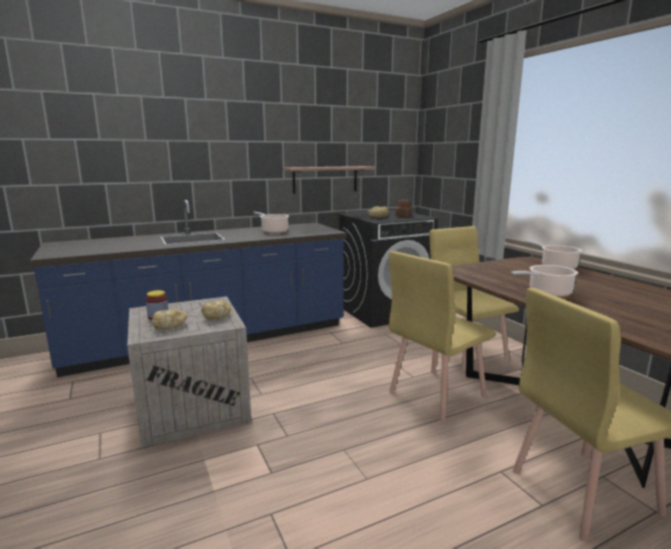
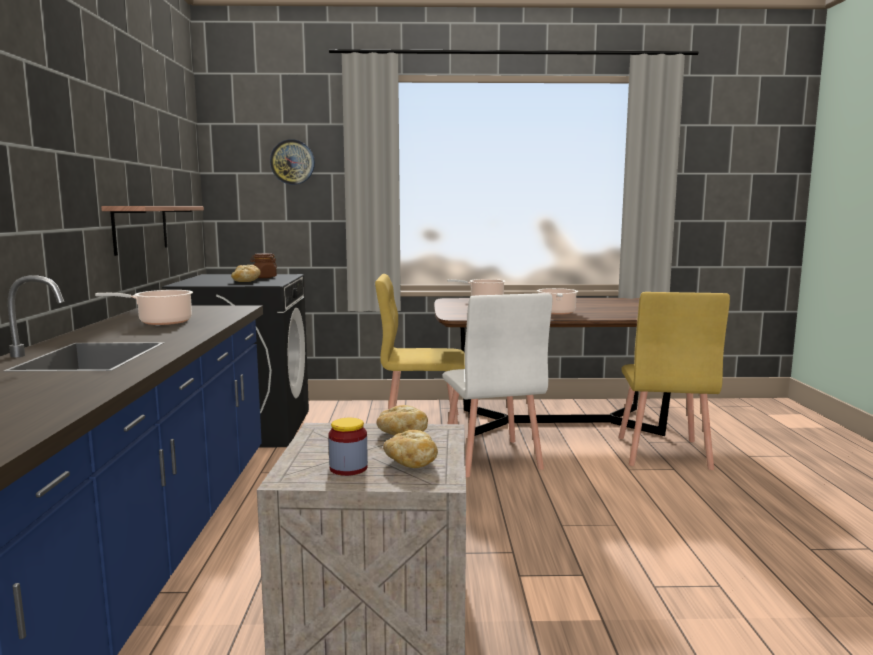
camera: 65 degrees left, 5 degrees down
(436, 394) = (491, 458): yellow chair -> white chair
(460, 133) = (292, 162): none -> wall clock

